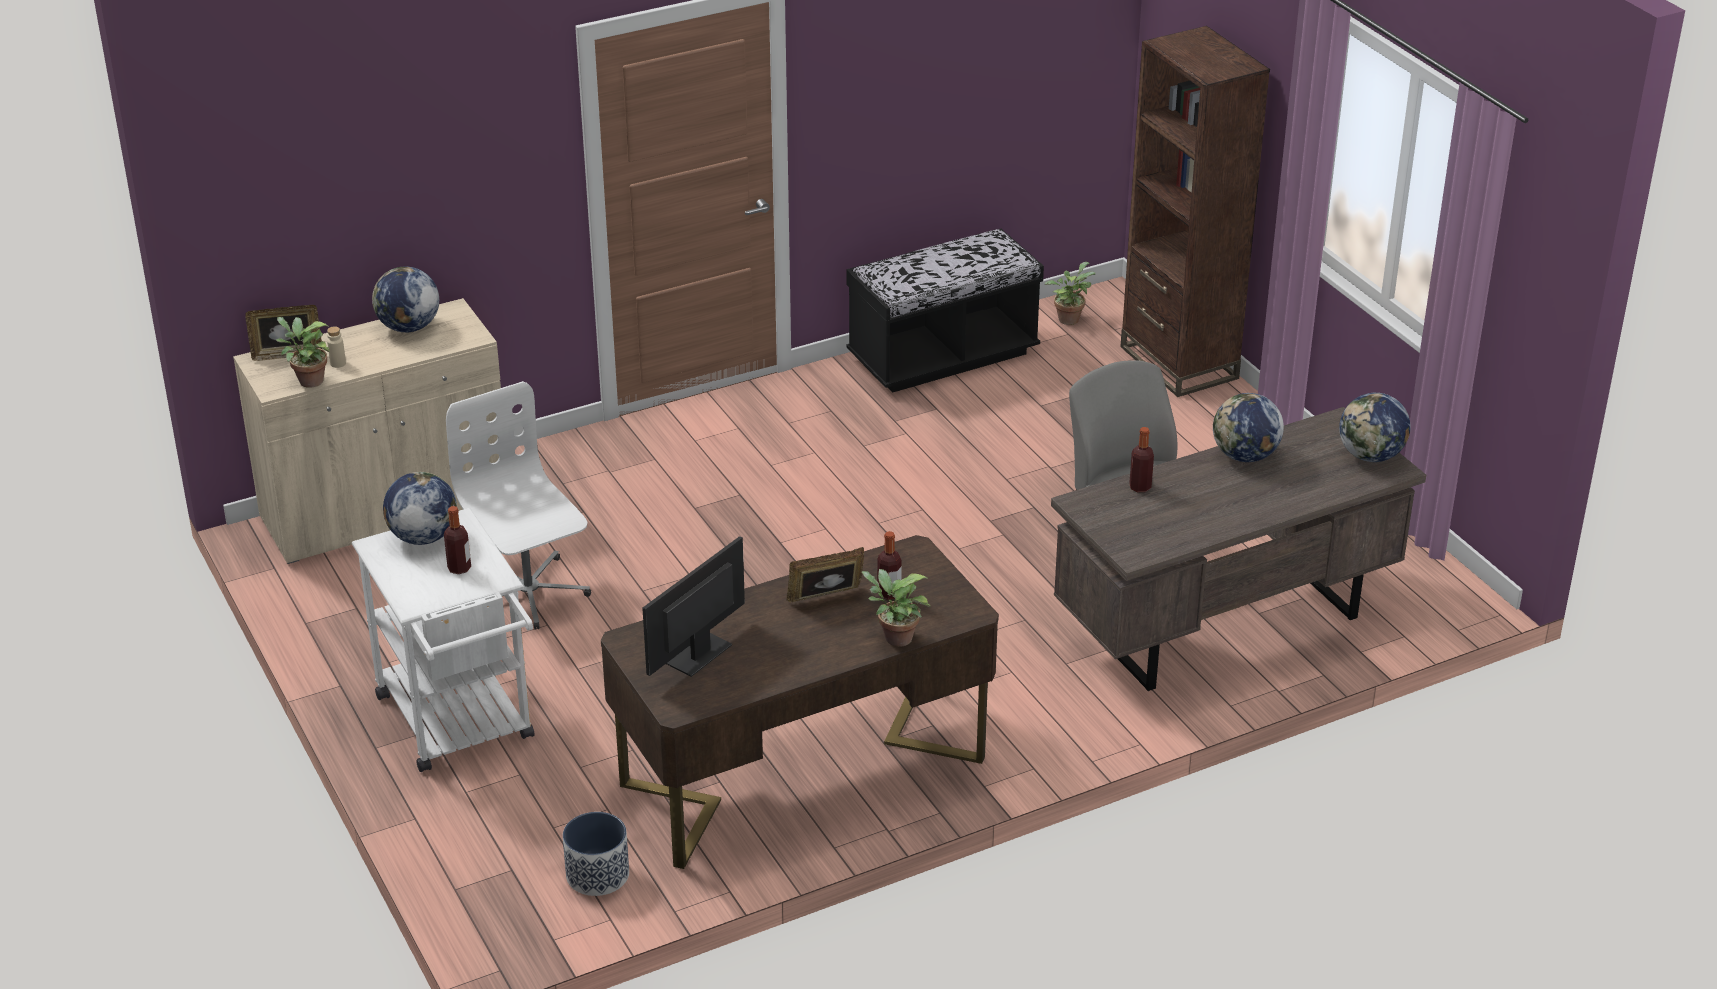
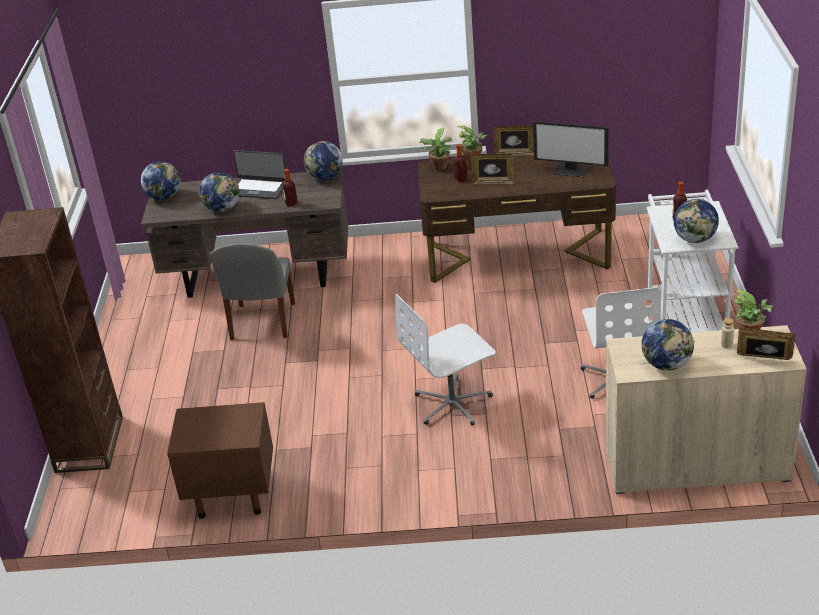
camera: 150 degrees left, 0 degrees up
(598, 875) = (637, 234): planter -> none
(697, 654) = (571, 170): monitor -> monitor turned 45 degrees clockwise
(748, 509) = (453, 404): none -> white office chair
(829, 672) = (514, 153): none -> picture frame
(943, 356) = (231, 495): black bench -> brown nightstand
(1069, 318) = (112, 506): potted plant -> potted plant (439, 168)
(1138, 549) = (325, 177): none -> globe
(1231, 503) = (258, 188): none -> laptop

